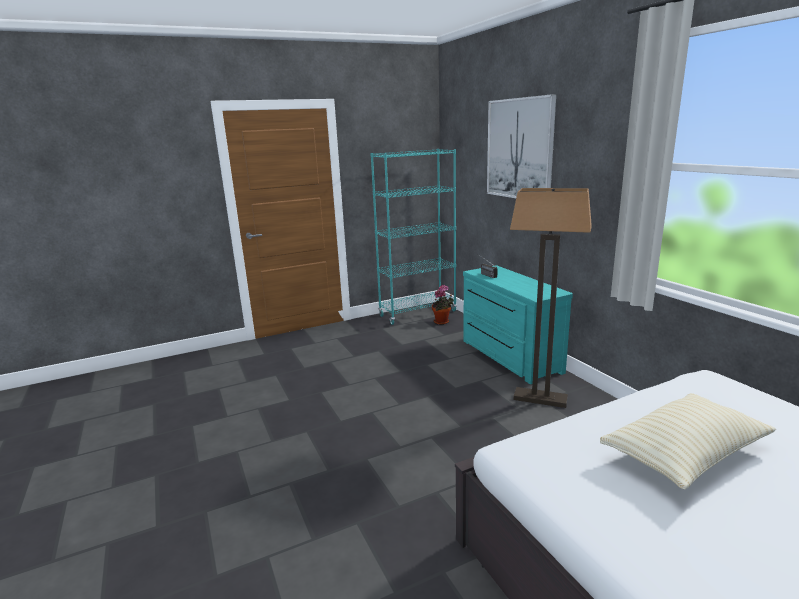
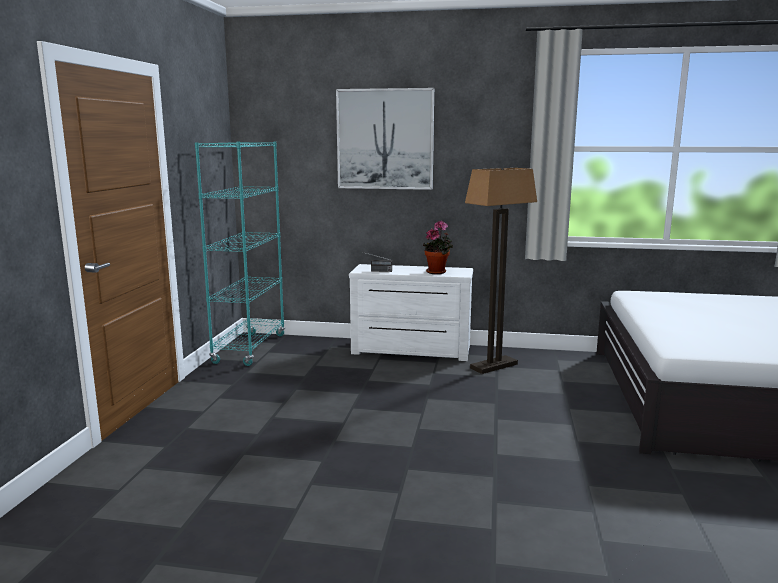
camera: 55 degrees left, 5 degrees down
(442, 322) = (294, 347): potted plant -> potted plant (438, 272)
(508, 356) = (411, 351): turquoise dresser -> white dresser
(684, 454) = (712, 321): beige pillow -> none

